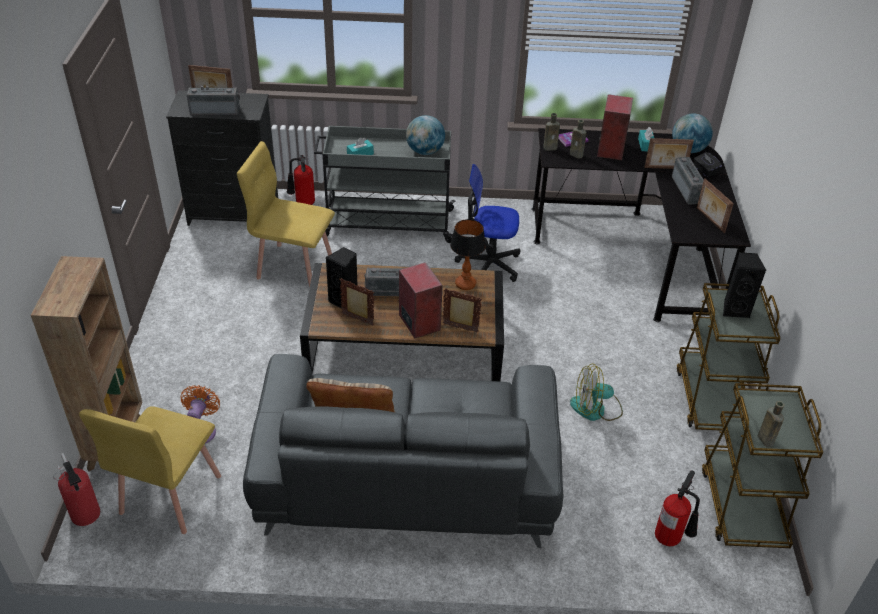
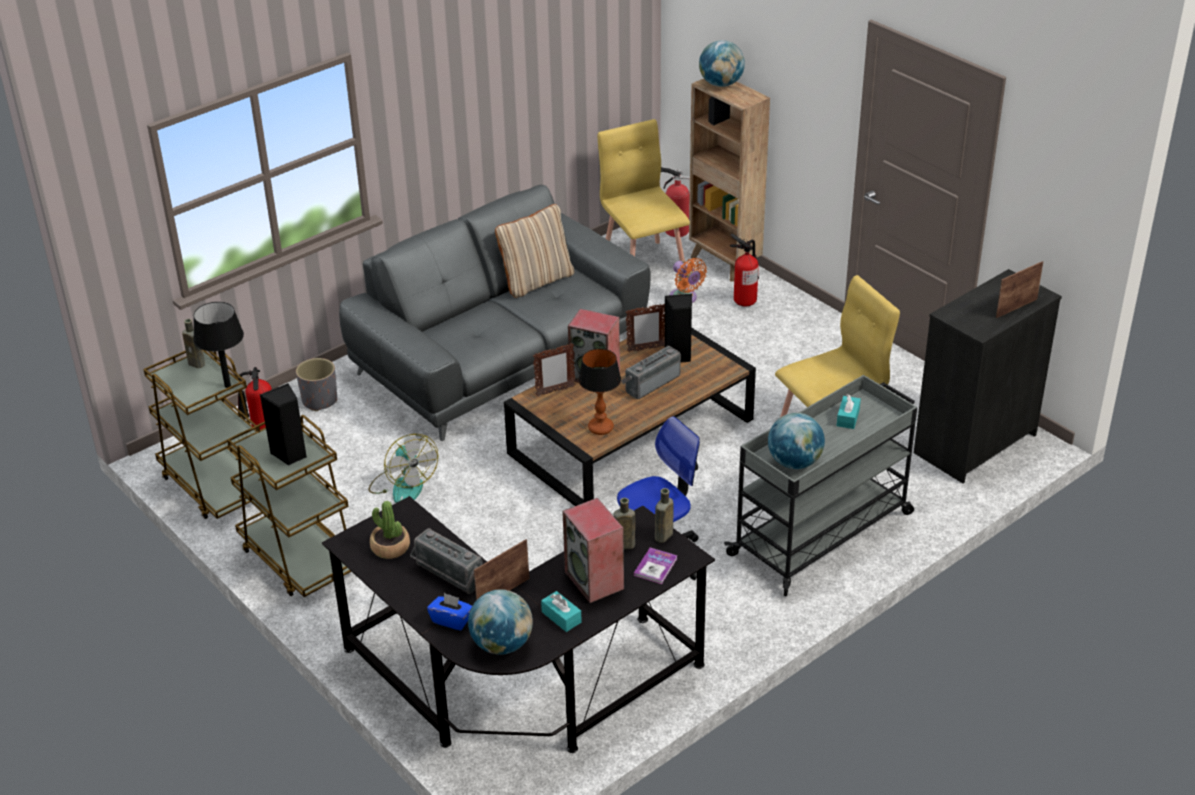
camera: 140 degrees right, 5 degrees down
(60, 297) = (721, 84): none -> globe
(215, 110) = (985, 298): radio -> none
(302, 204) = (935, 496): fire extinguisher -> fire extinguisher (745, 300)
(596, 408) = (403, 485): fan -> fan turned 105 degrees clockwise
(597, 539) = (320, 400): none -> grey planter
(705, 171) = (451, 620): black tissue box -> blue tissue box
(709, 220) = (390, 547): picture frame -> potted plant
(749, 398) = (228, 386): none -> black table lamp

